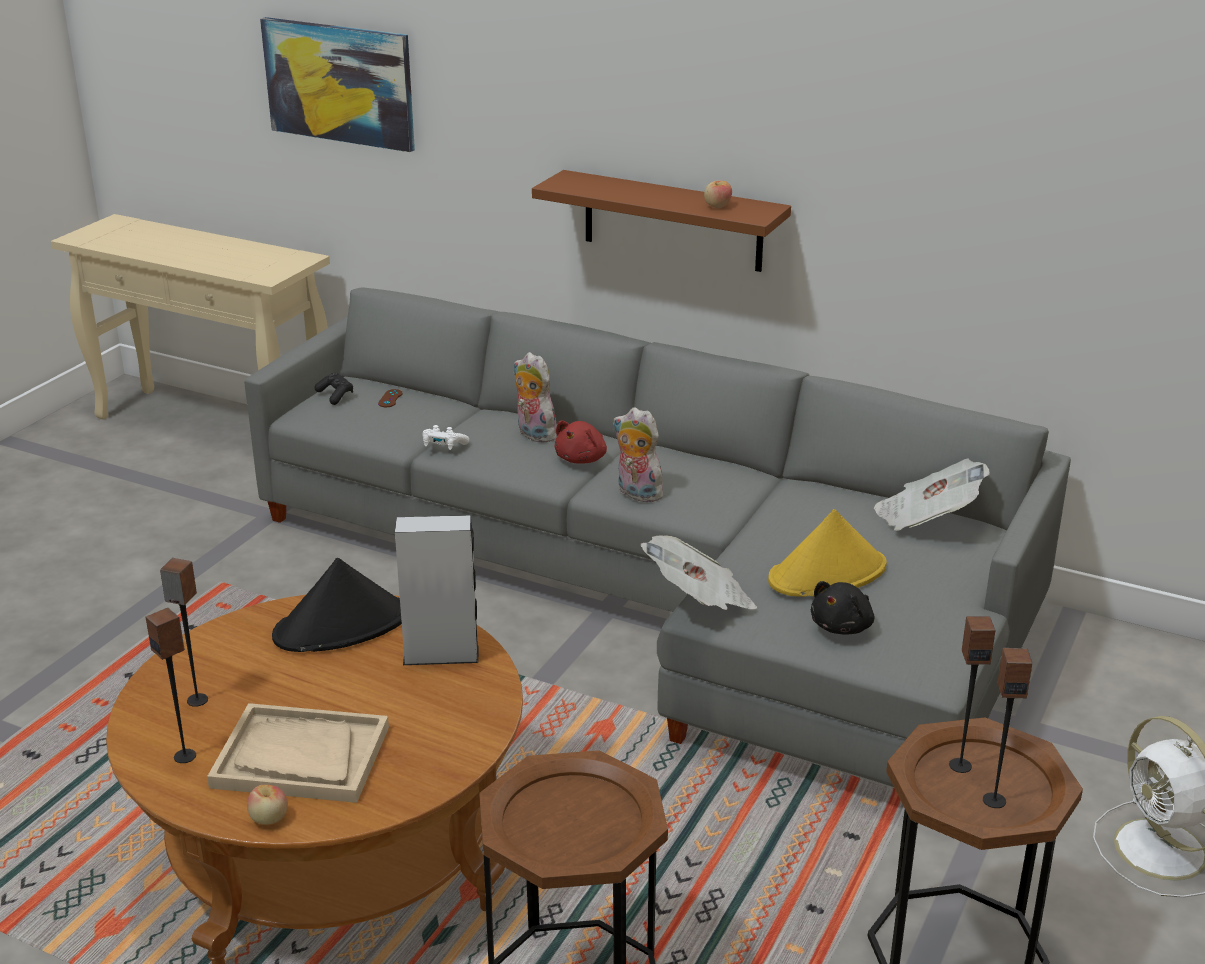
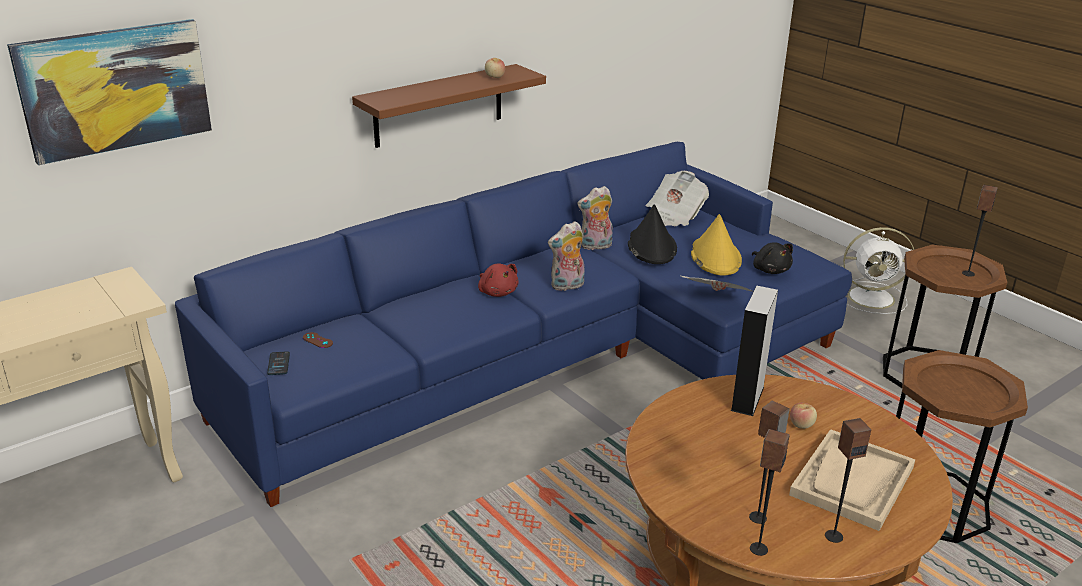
camera: 65 degrees left, 0 degrees up
(269, 819) = (923, 509): apple -> apple (801, 425)
(335, 395) = (278, 364): black game controller -> phone
(342, 626) = (685, 430): black hat -> black hat (651, 247)
(443, 446) = (426, 337): white game controller -> none
(533, 434) = (446, 299): plush toy -> plush toy (595, 246)
(664, 591) = (547, 356): grey sofa -> blue sofa
(960, 765) = (936, 272): speaker -> speaker (758, 549)

